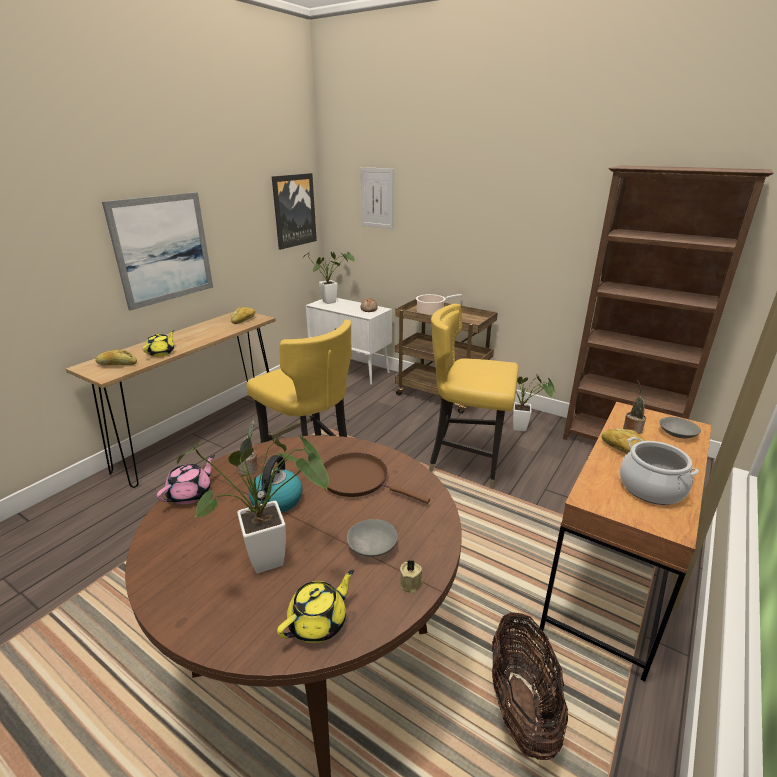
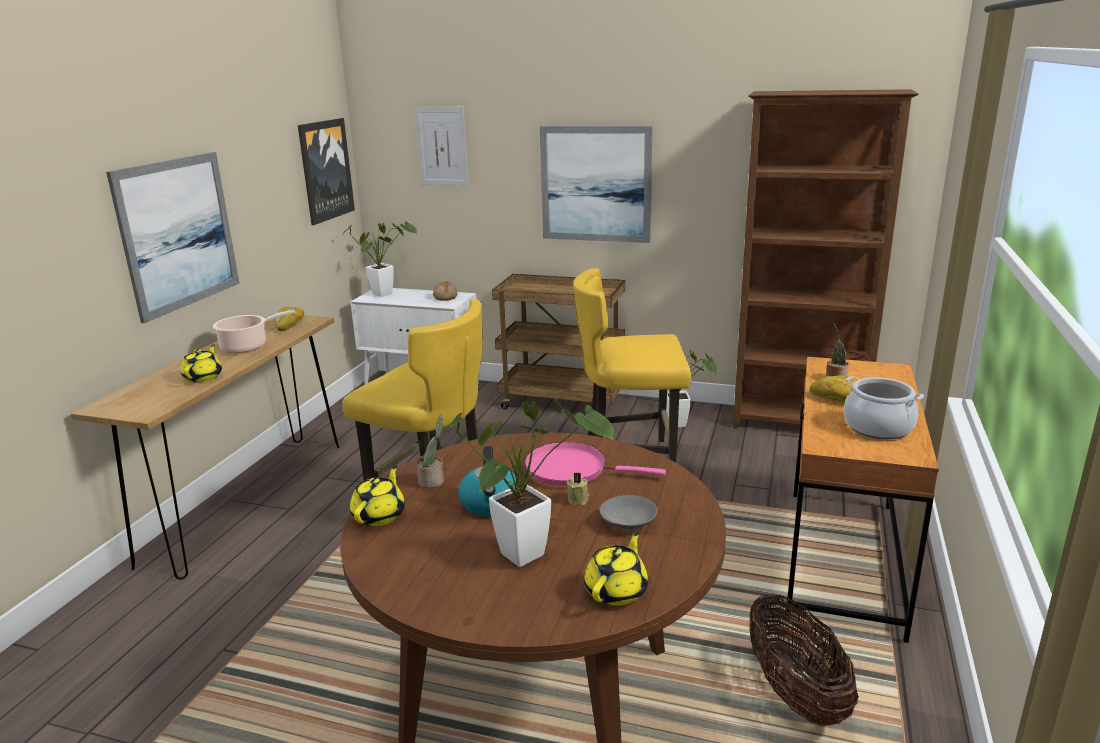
camera: 15 degrees left, 5 degrees down
(117, 364) = (149, 399): bread -> none
(191, 494) = (379, 515): pink teapot -> yellow teapot
(358, 480) = (572, 469): brown frying pan -> pink frying pan
(411, 583) = (690, 543): beige candle -> beige candle (579, 499)
(432, 313) = (539, 291): cooking pot -> cooking pot (247, 346)
(483, 235) = (595, 184): none -> picture
(677, 433) = (881, 377): grey bowl -> none

